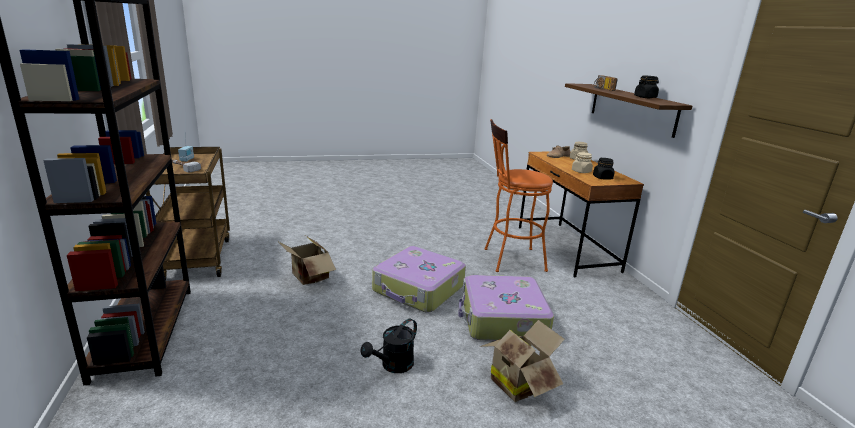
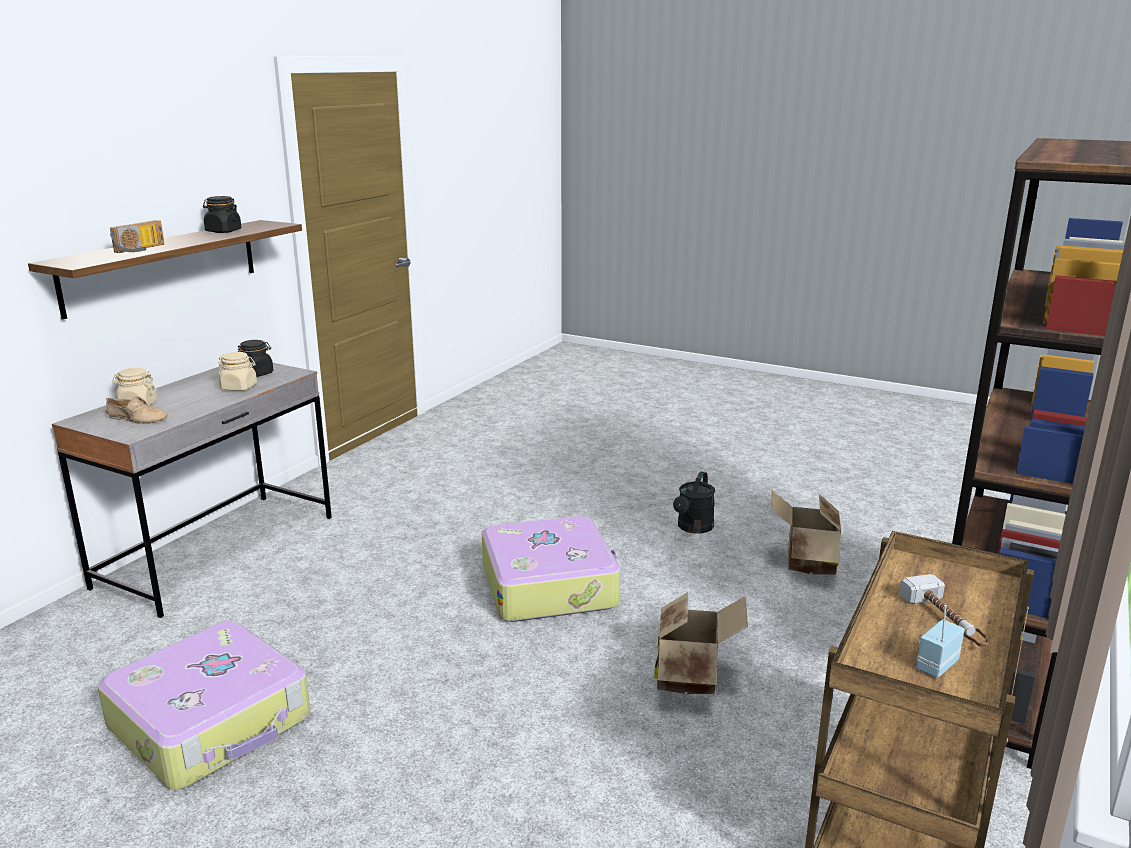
camera: 135 degrees left, 0 degrees up
(393, 366) = (693, 528): black watering can -> black watering can turned 120 degrees clockwise
(502, 319) = (517, 518): suitcase -> suitcase (212, 722)
(508, 259) = (341, 572): orange stool -> none
(518, 383) = (599, 481): cardboard box -> cardboard box (805, 563)
(566, 248) = (219, 551): brown desk -> grey desk

